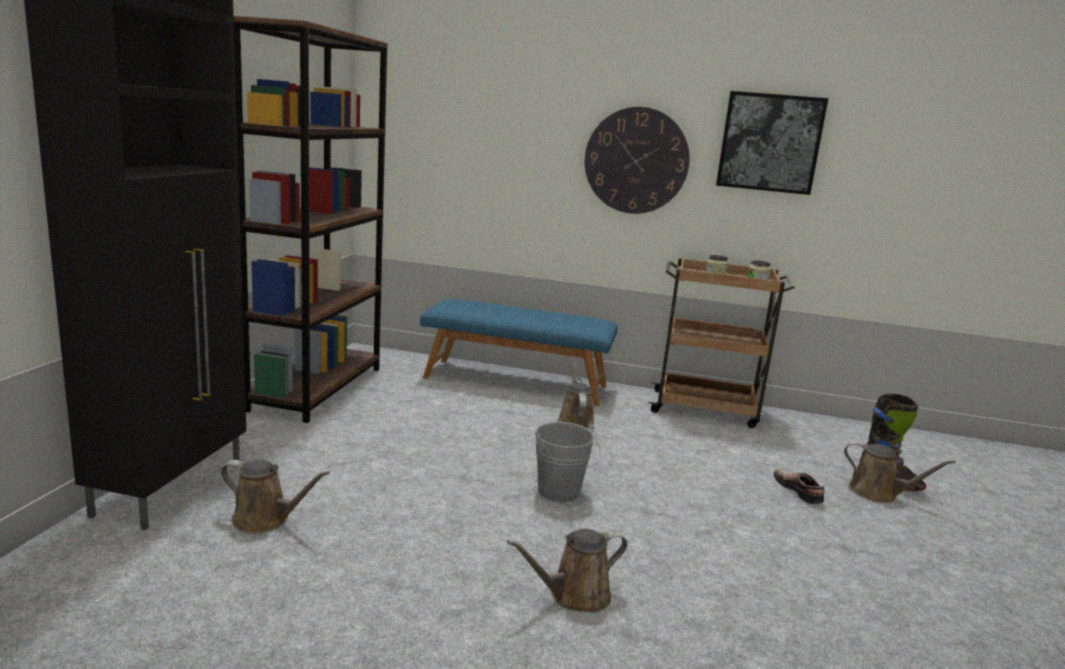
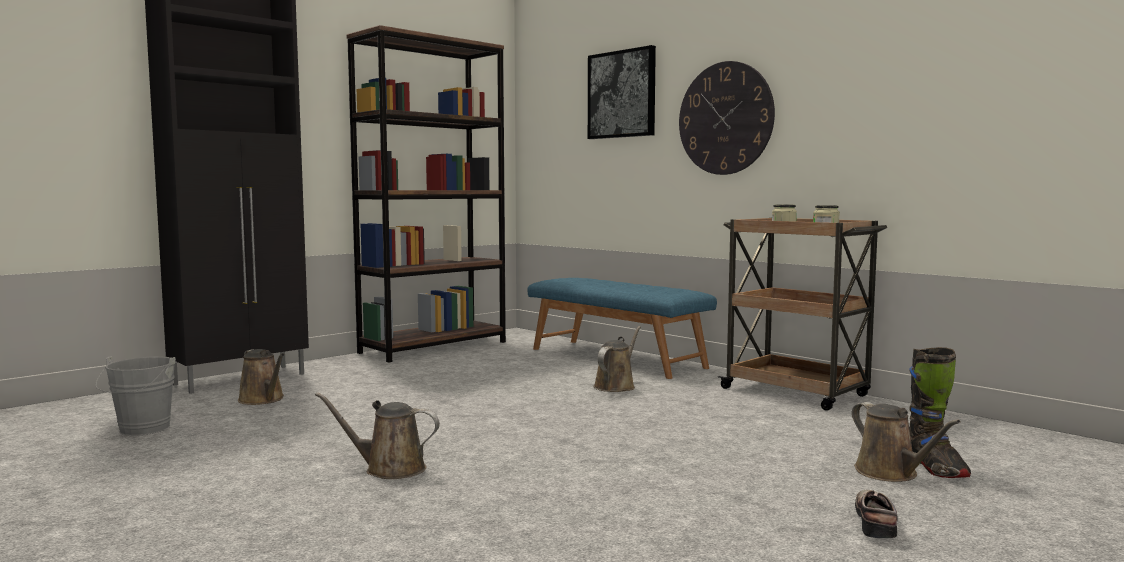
camera: 35 degrees right, 10 degrees down
(561, 494) = (506, 420): grey bucket -> grey bucket (141, 430)
(770, 143) = (854, 73): picture -> picture (622, 94)
(799, 490) = (779, 455): shoe -> shoe (878, 522)

